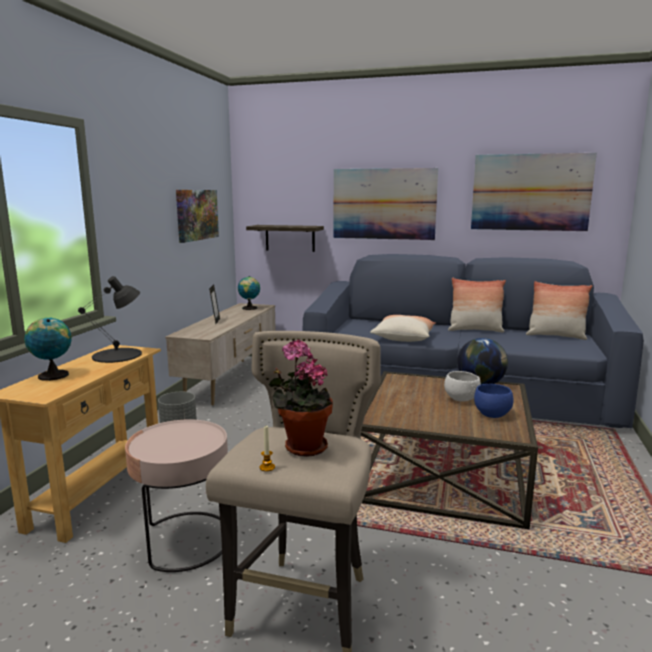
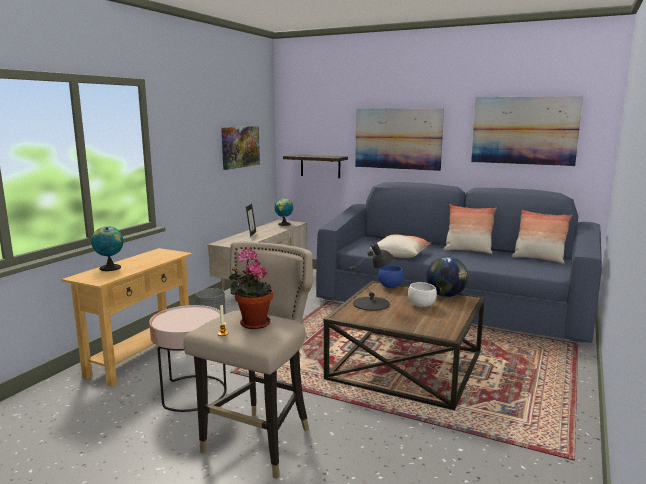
camera: 10 degrees right, 0 degrees up
(118, 355) = (159, 256): black table lamp -> black table lamp (372, 303)
(491, 415) = (438, 318): blue bowl -> blue bowl (389, 286)

